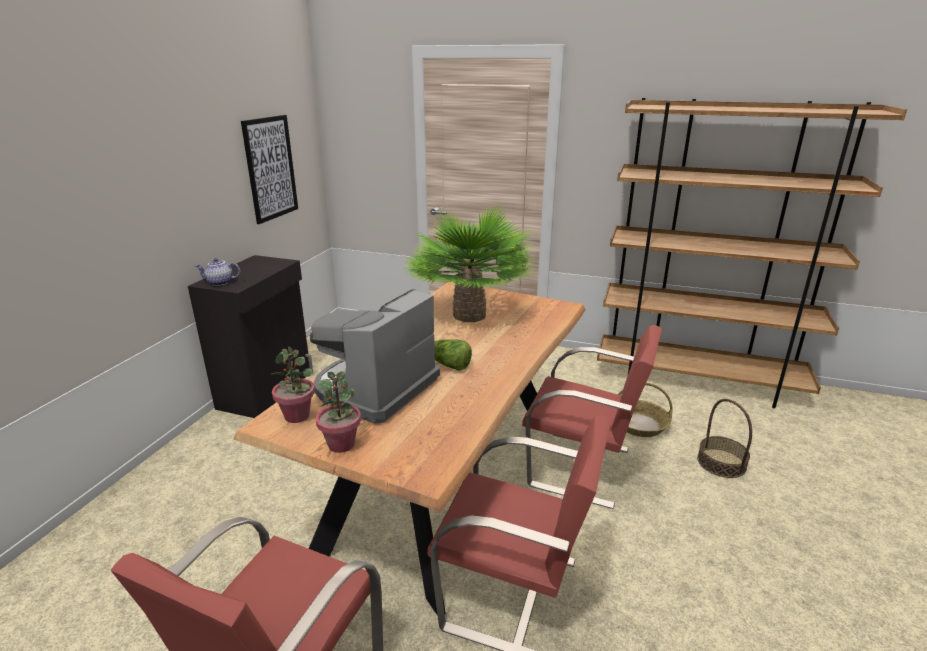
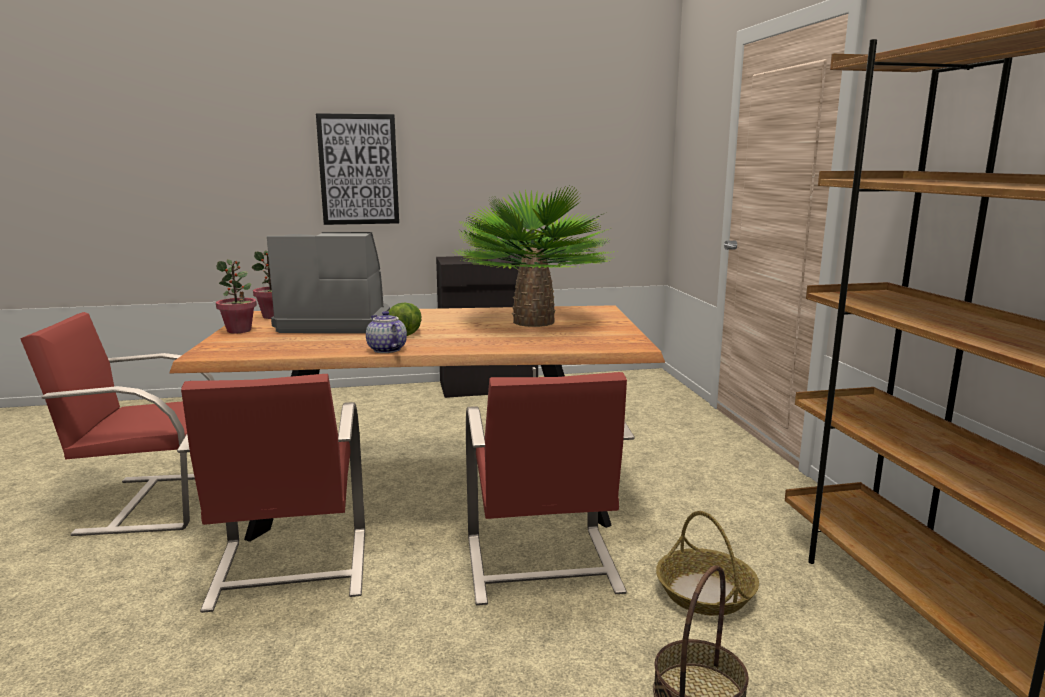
camera: 60 degrees right, 10 degrees down
(219, 283) = (453, 259): teapot -> teapot (385, 350)
(270, 168) = (576, 173): picture -> picture (358, 170)

